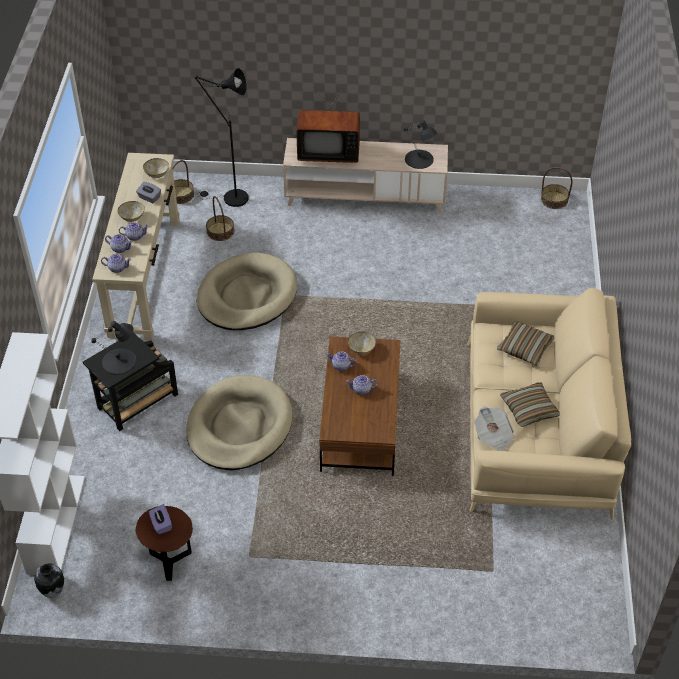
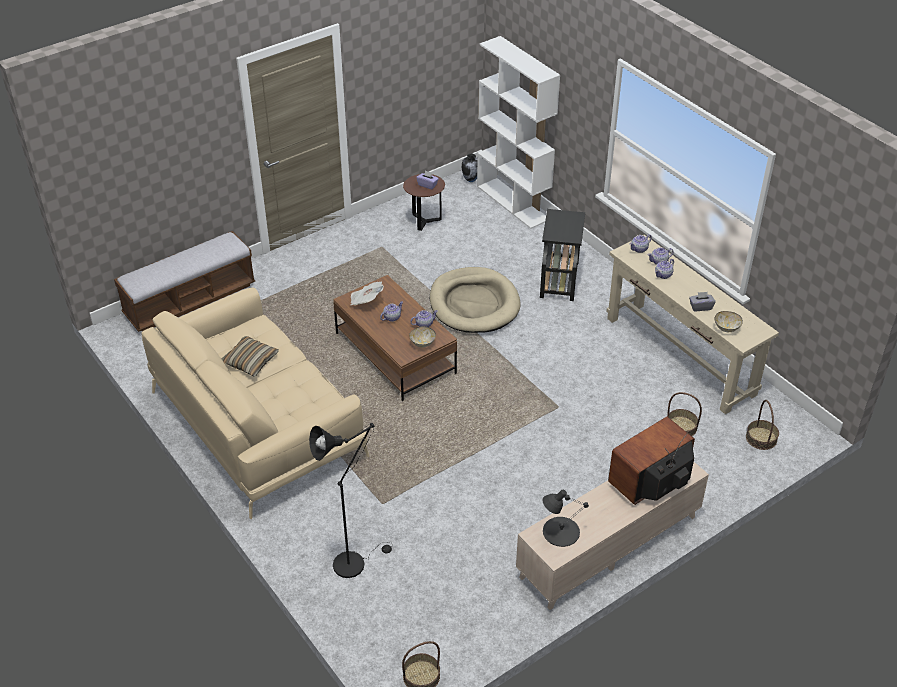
camera: 140 degrees right, 5 degrees down
(119, 361) = (562, 224): black table lamp -> none
(132, 217) = (687, 286): bowl -> none
(230, 198) = (718, 463): black floor lamp -> black floor lamp (354, 561)
(247, 296) = (586, 389): beige dog bed -> none
(493, 437) = (262, 328): newspaper -> newspaper (366, 300)
(505, 619) = (190, 300): none -> bench
(525, 348) = (291, 404): pillow -> none

